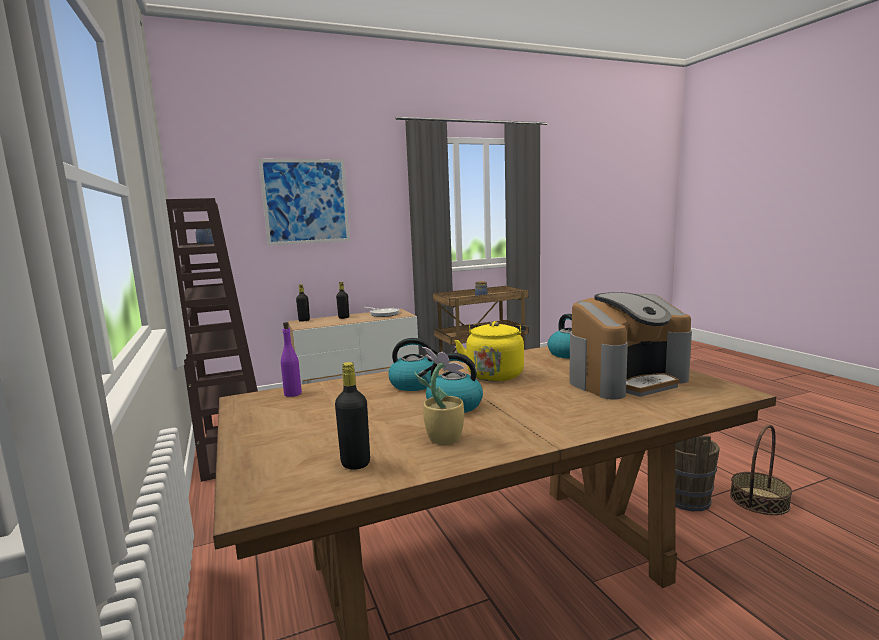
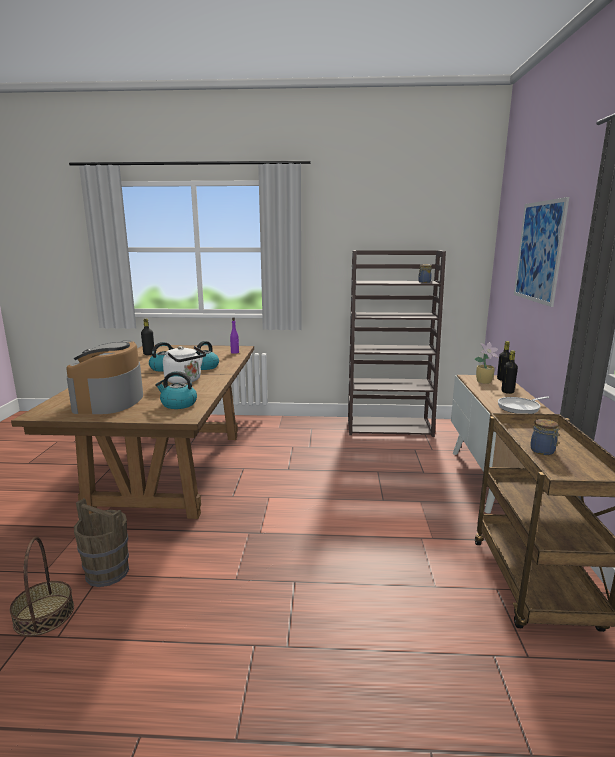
camera: 115 degrees right, 5 degrees up
(443, 437) = (140, 363): potted plant -> potted plant (484, 382)
(495, 374) = (185, 381): yellow kettle -> white kettle

